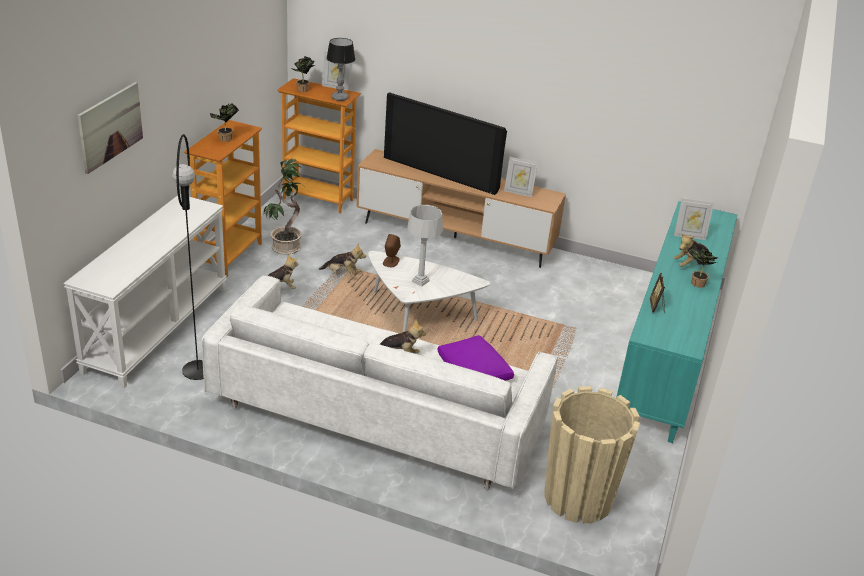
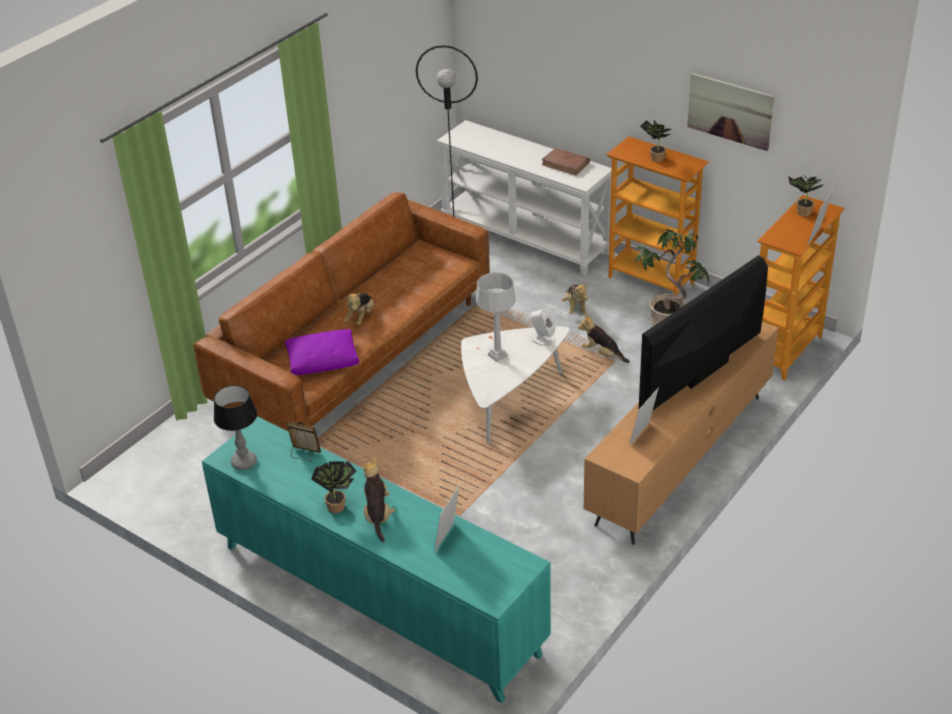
camera: 110 degrees right, 5 degrees up
(110, 126) = (537, 42): picture -> picture (730, 111)
(170, 217) = (565, 164): none -> brown book
(339, 98) = (780, 237): table lamp -> table lamp (244, 462)
(342, 274) = (602, 354): plush toy -> plush toy turned 90 degrees clockwise
(377, 415) = (356, 351): white sofa -> brown sofa
(391, 261) = (542, 339): brown speaker -> white speaker
(578, 498) = (192, 456): beige planter -> none

